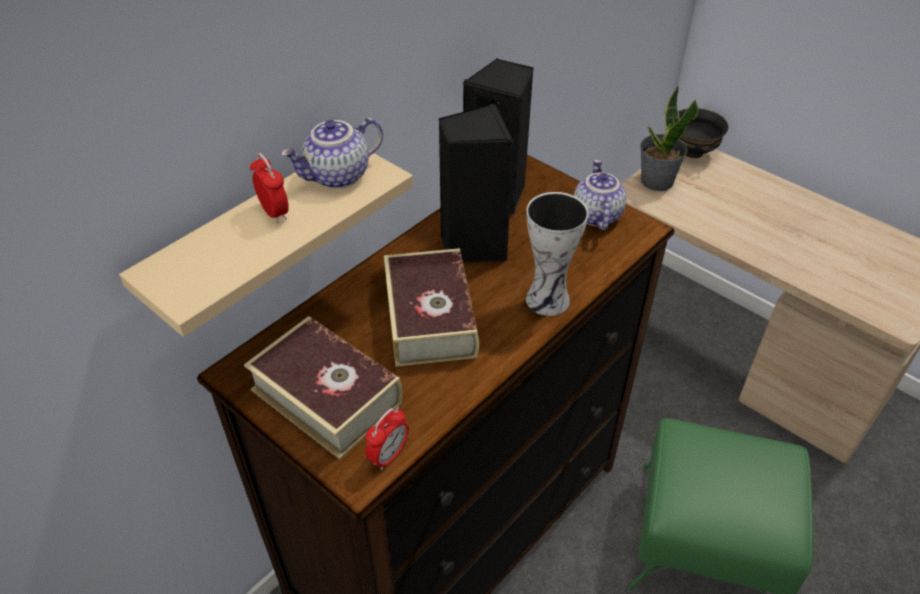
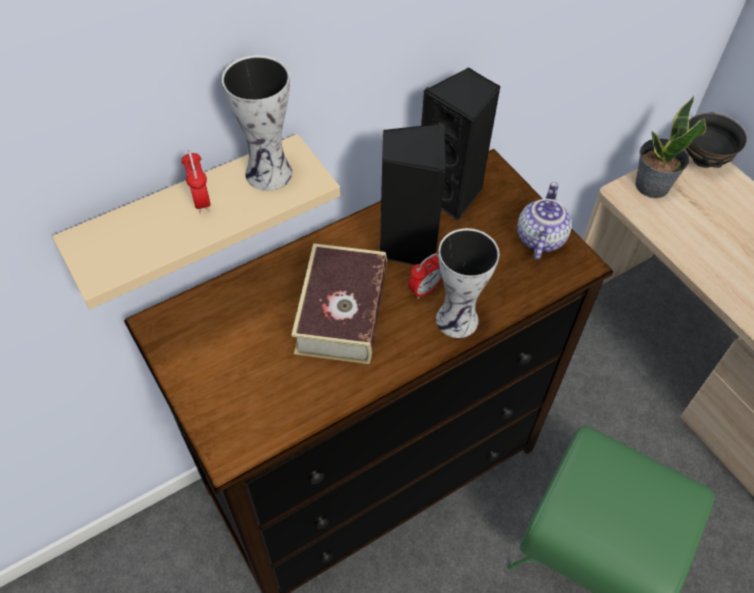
camera: 15 degrees right, 10 degrees up
(326, 396) = (225, 368): book -> none
(338, 177) = (271, 174): teapot -> vase
(388, 455) = (259, 440): alarm clock -> alarm clock (425, 290)

